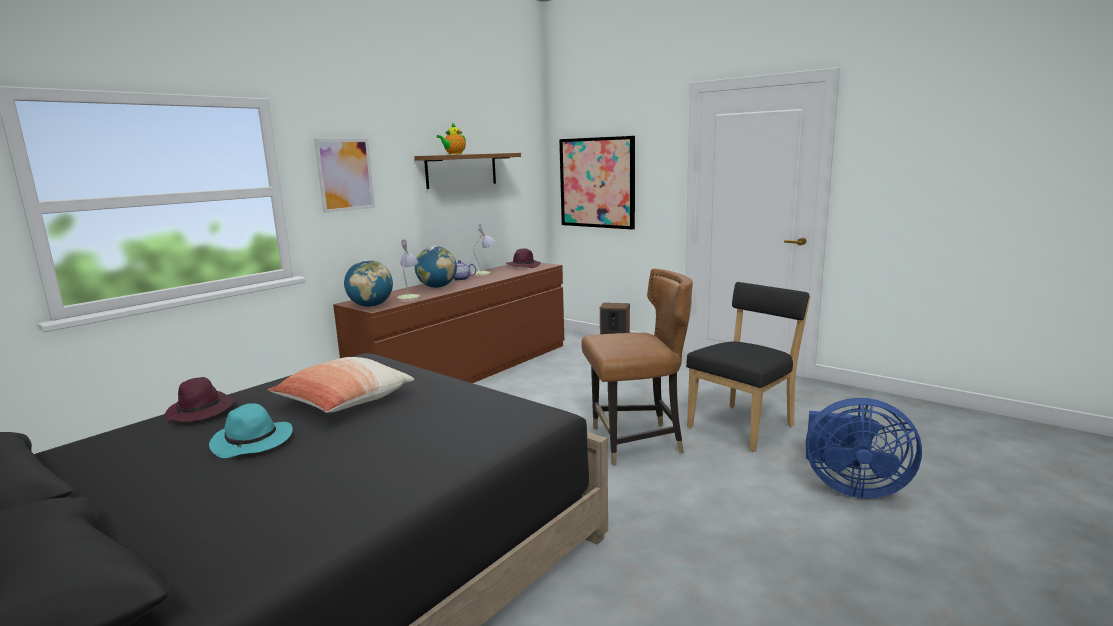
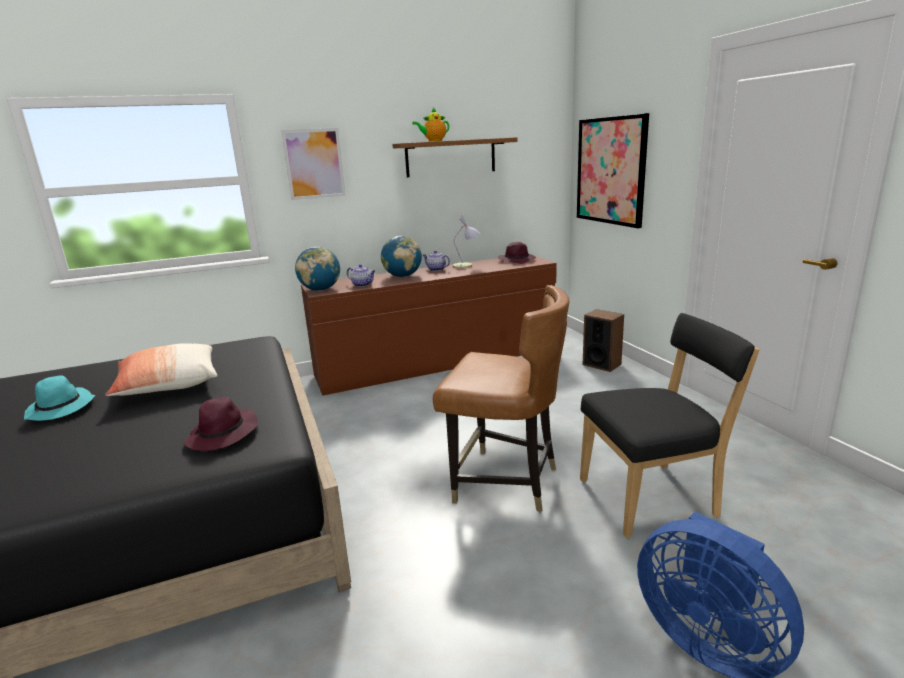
camera: 30 degrees right, 5 degrees up
(201, 412) = (87, 370): purple hat -> purple hat (223, 435)
(410, 297) = (363, 285): table lamp -> teapot

